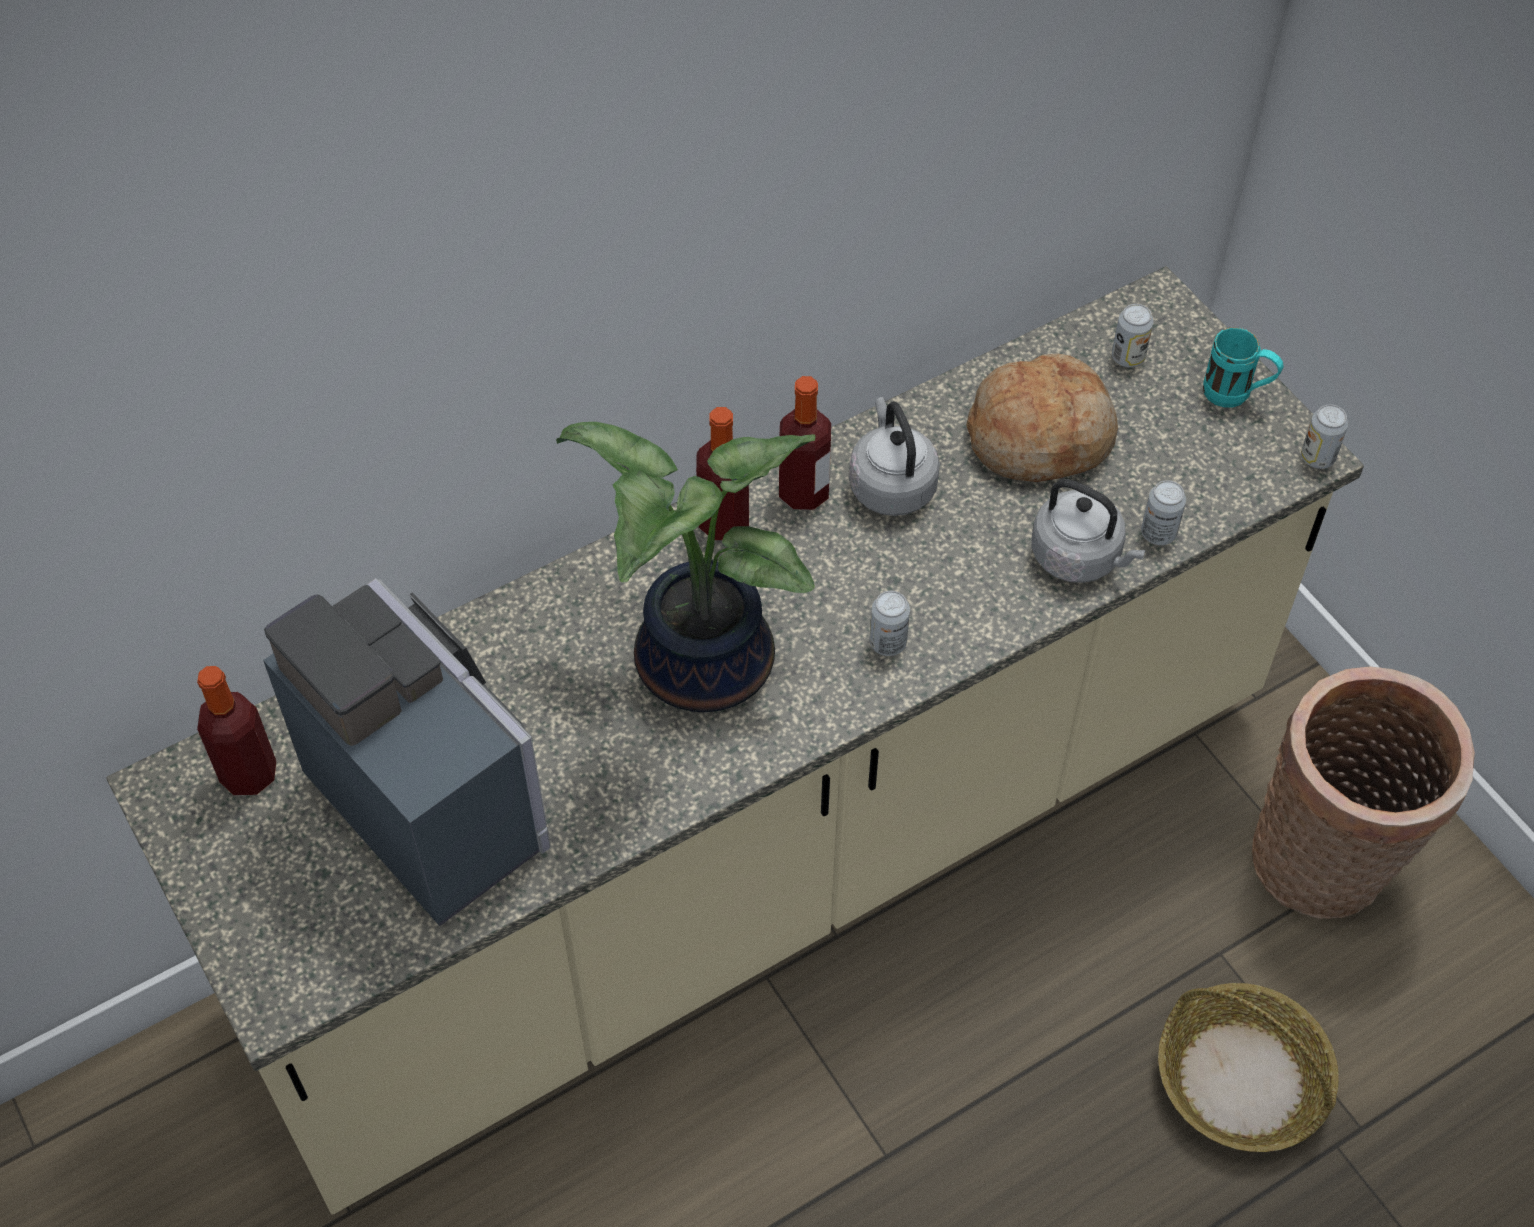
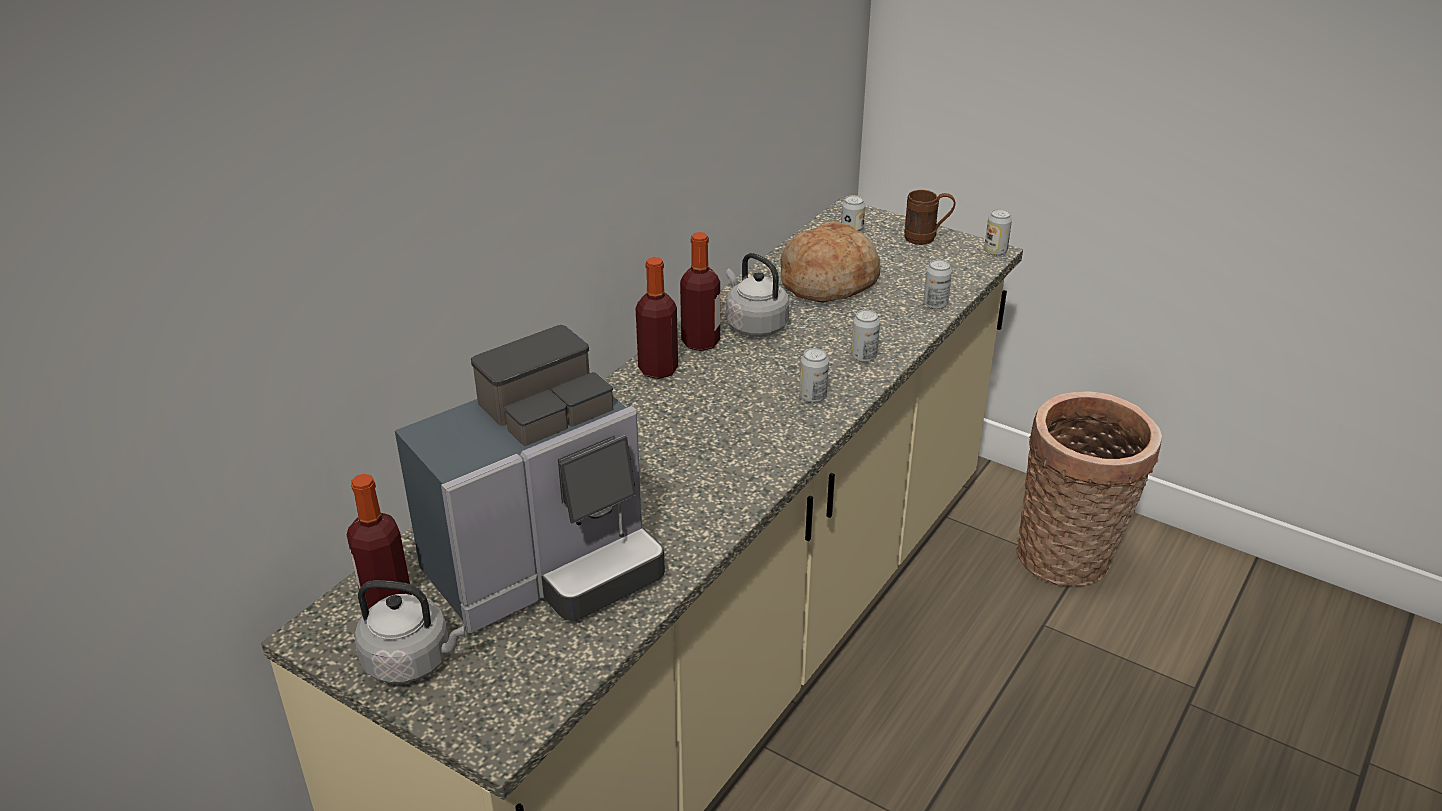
camera: 25 degrees left, 20 degrees down
(432, 795) = (547, 569): coffee machine -> coffee machine turned 120 degrees clockwise
(695, 665) = (692, 443): potted plant -> none
(997, 596) = (863, 356): none -> can
(1080, 557) = (898, 326): grey kettle -> grey kettle (412, 660)
(1236, 396) = (927, 238): turquoise mug -> brown mug
(1242, 1080) = (1108, 688): basket -> none

